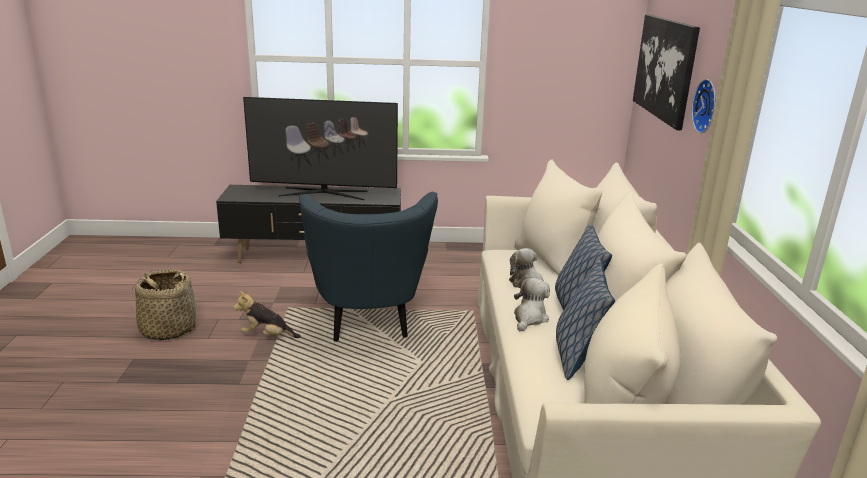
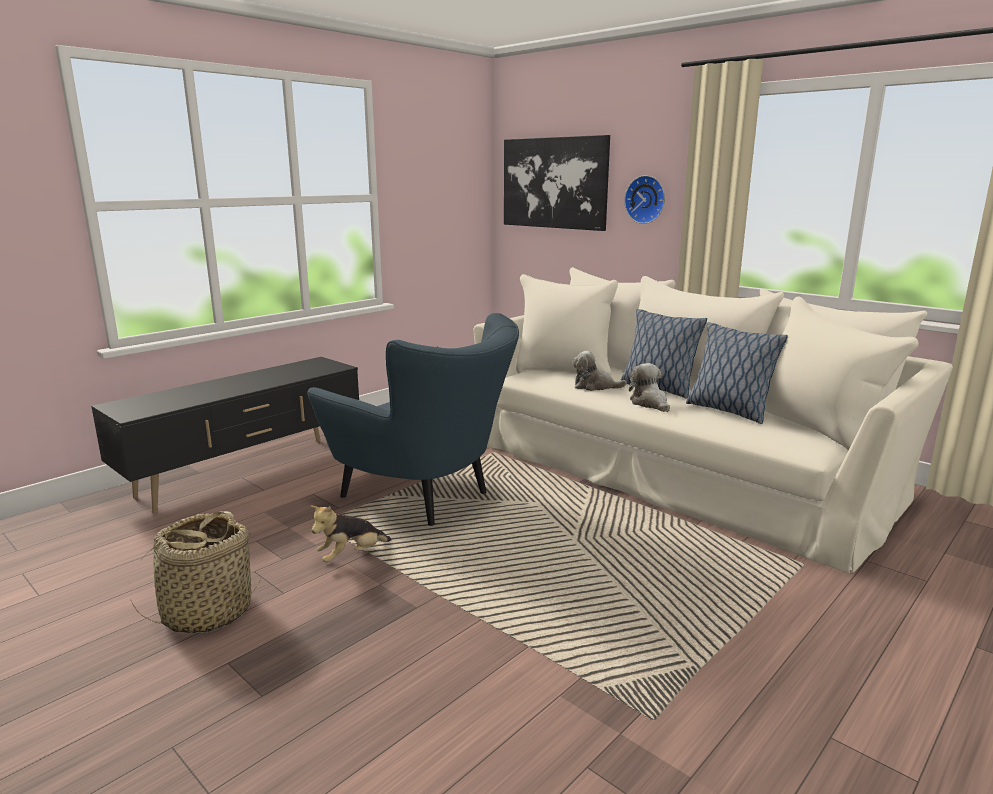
camera: 45 degrees left, 5 degrees down
(323, 193) = (249, 380): television -> none

